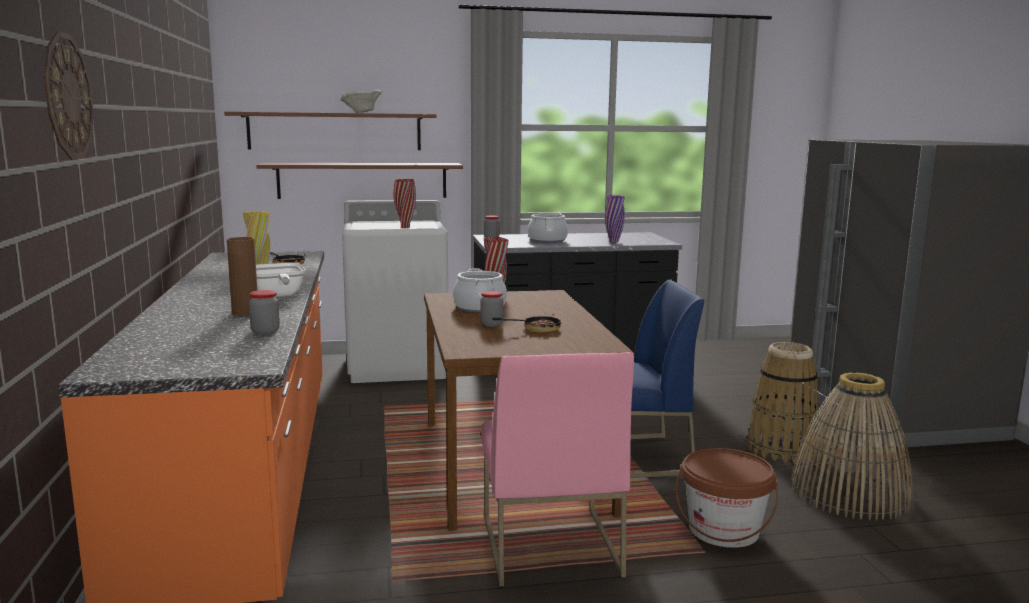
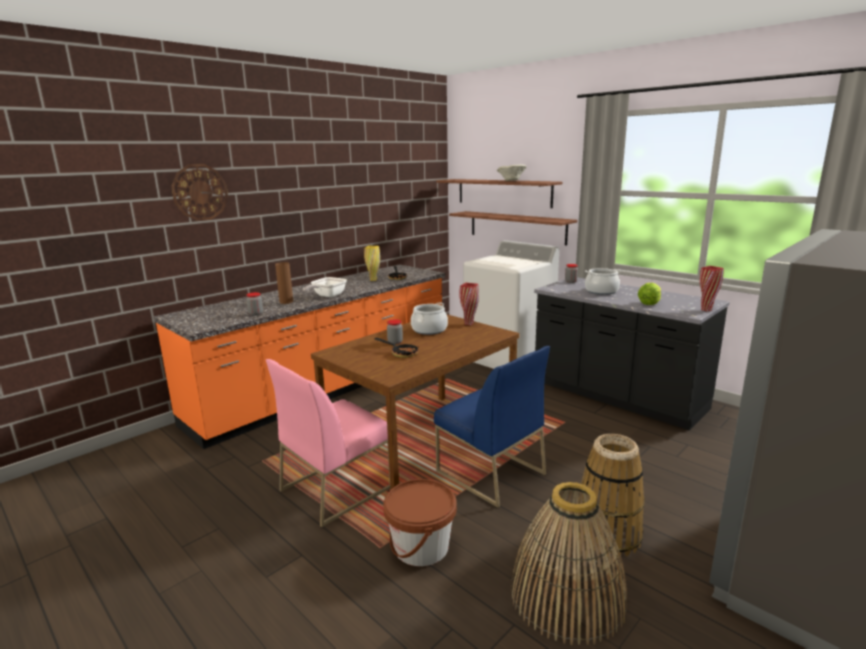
camera: 55 degrees right, 5 degrees up
(405, 227) = (501, 264): red vase -> red vase (706, 310)
(613, 241) = (649, 303): purple vase -> lettuce

